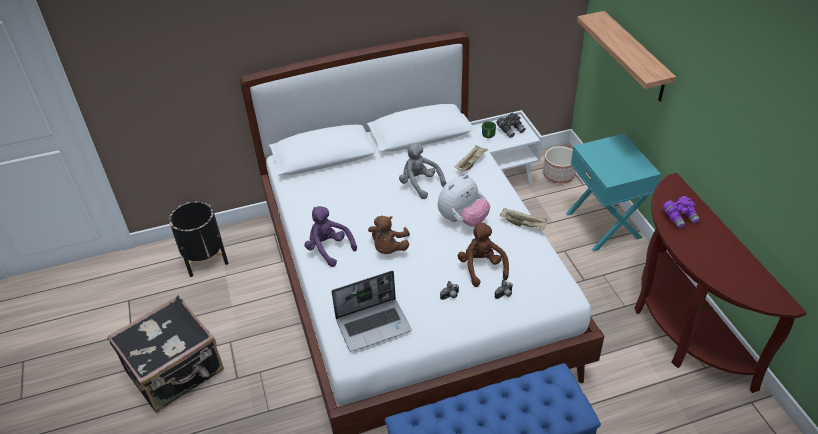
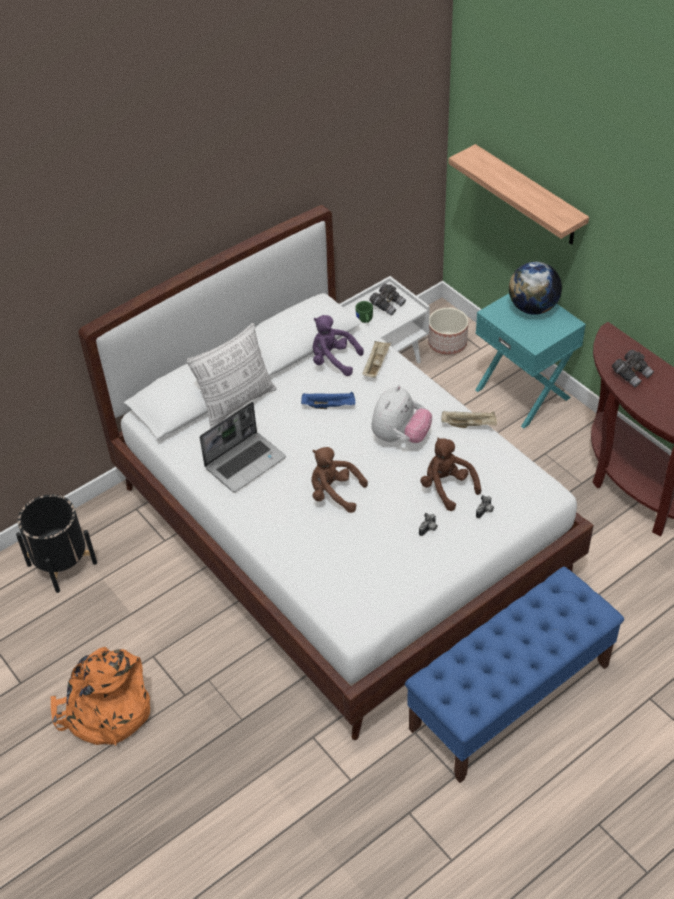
camera: 20 degrees left, 5 degrees up
(176, 371) = (105, 710): black suitcase -> orange backpack
(328, 249) = (265, 513): purple plush toy -> purple plush toy (333, 360)
(352, 166) = (237, 403): none -> pillow
(374, 325) = (363, 585): laptop -> laptop (245, 462)
(389, 248) = (334, 493): brown plush toy -> brown plush toy turned 120 degrees clockwise
(419, 184) = (329, 406): grey plush toy -> blue tray
(621, 152) = (533, 308): none -> globe
(680, 217) = (631, 374): purple binoculars -> grey binoculars

